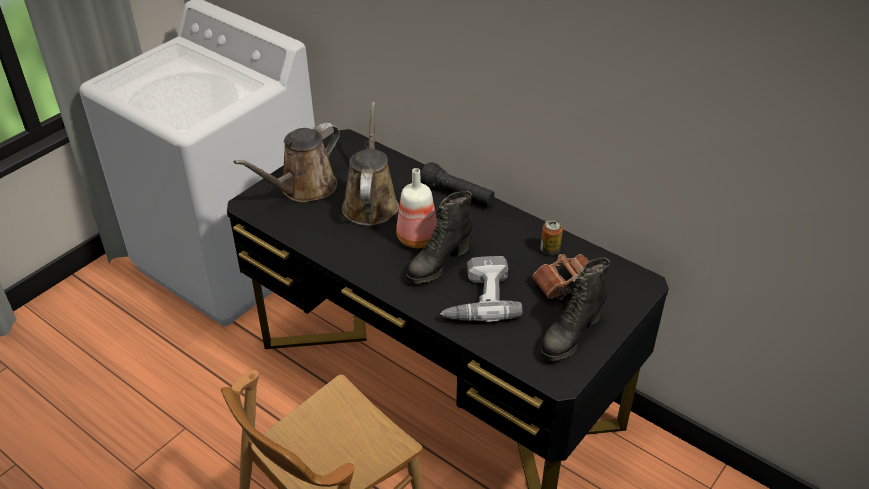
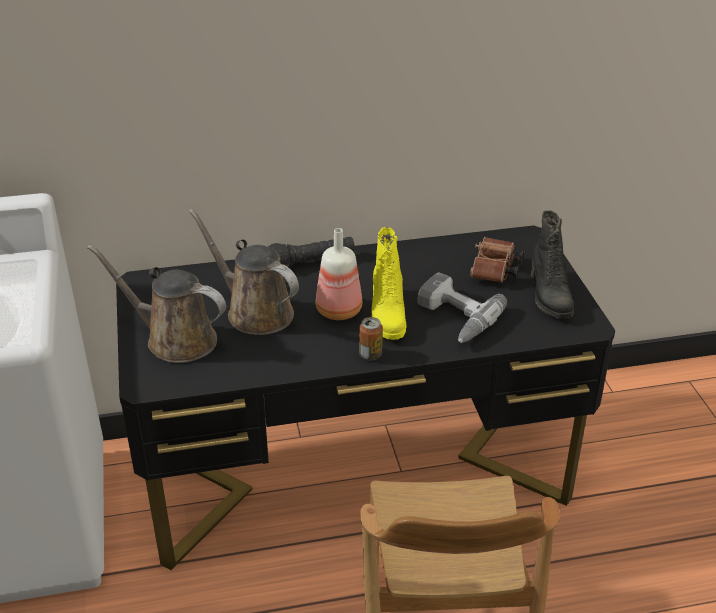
camera: 50 degrees left, 5 degrees down
(304, 188) = (175, 339): brown watering can -> brown watering can turned 120 degrees clockwise
(438, 264) = (386, 316): black boot -> yellow boot
(550, 250) = (442, 256): can -> can (370, 355)

